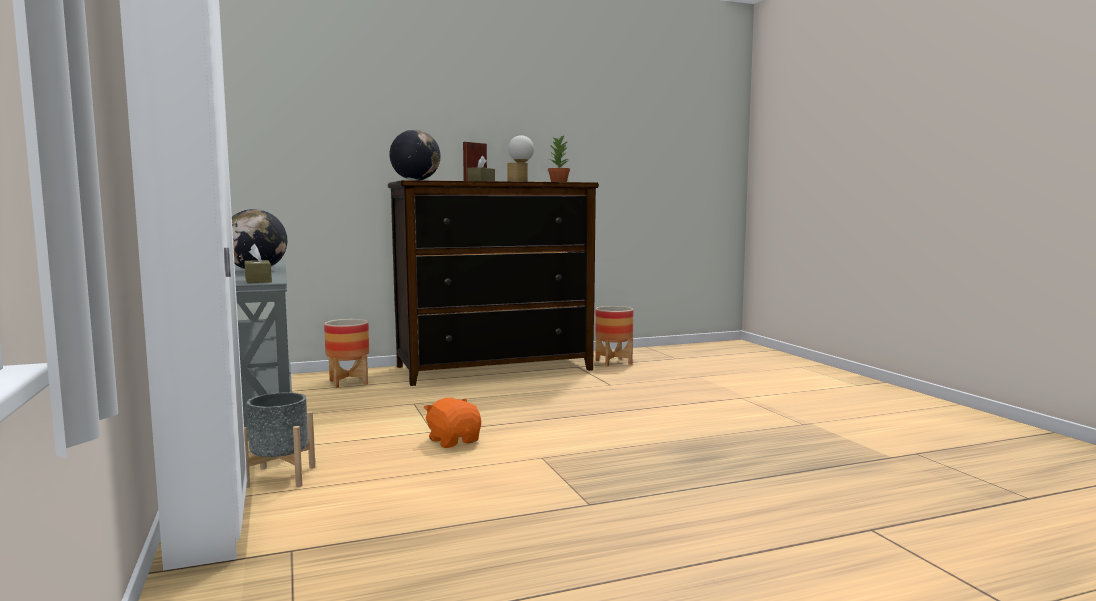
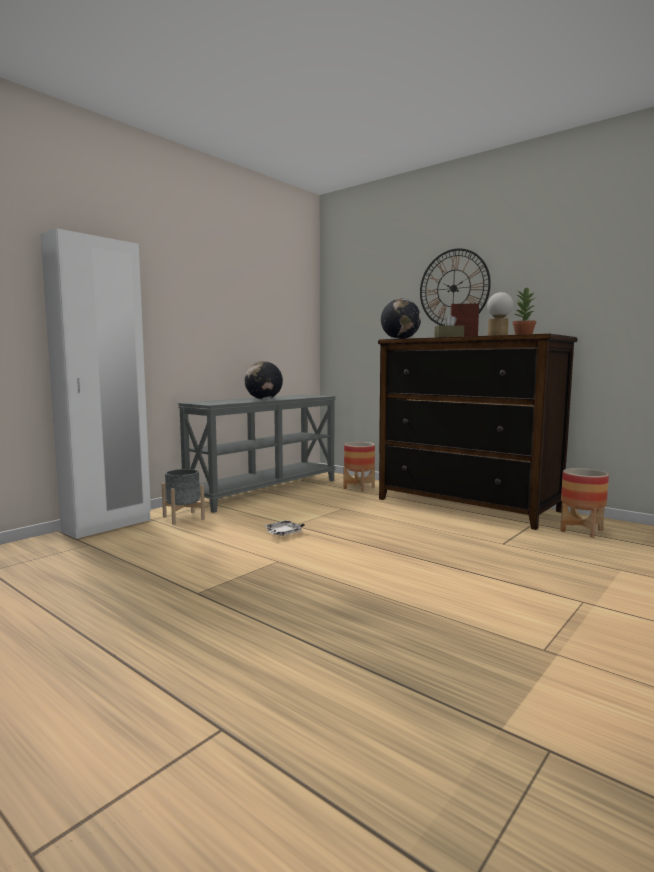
camera: 60 degrees right, 0 degrees up
(258, 280) = (213, 403): brown tissue box -> none
(433, 121) = (453, 288): none -> wall clock
(454, 441) = (282, 533): orange plush toy -> white tray

